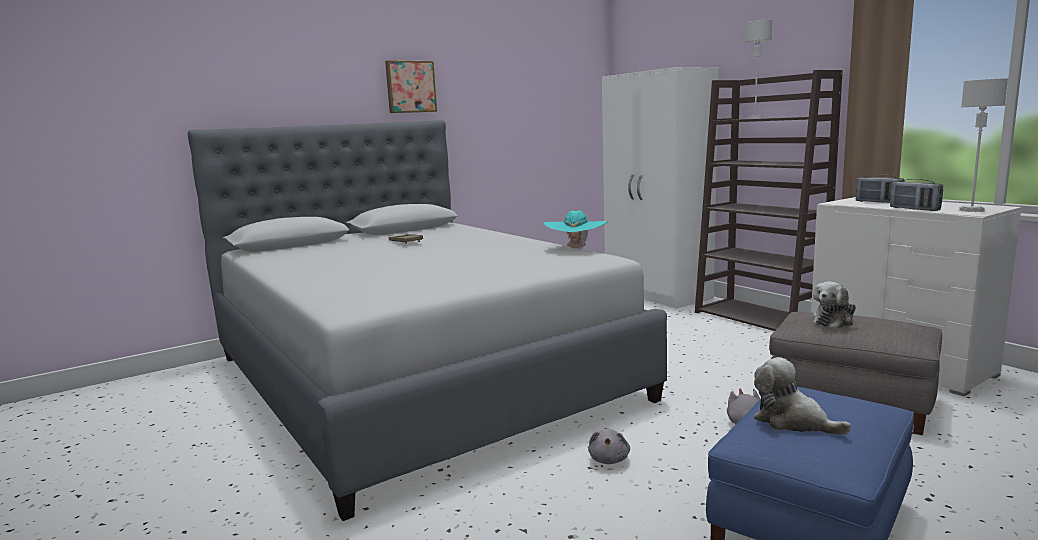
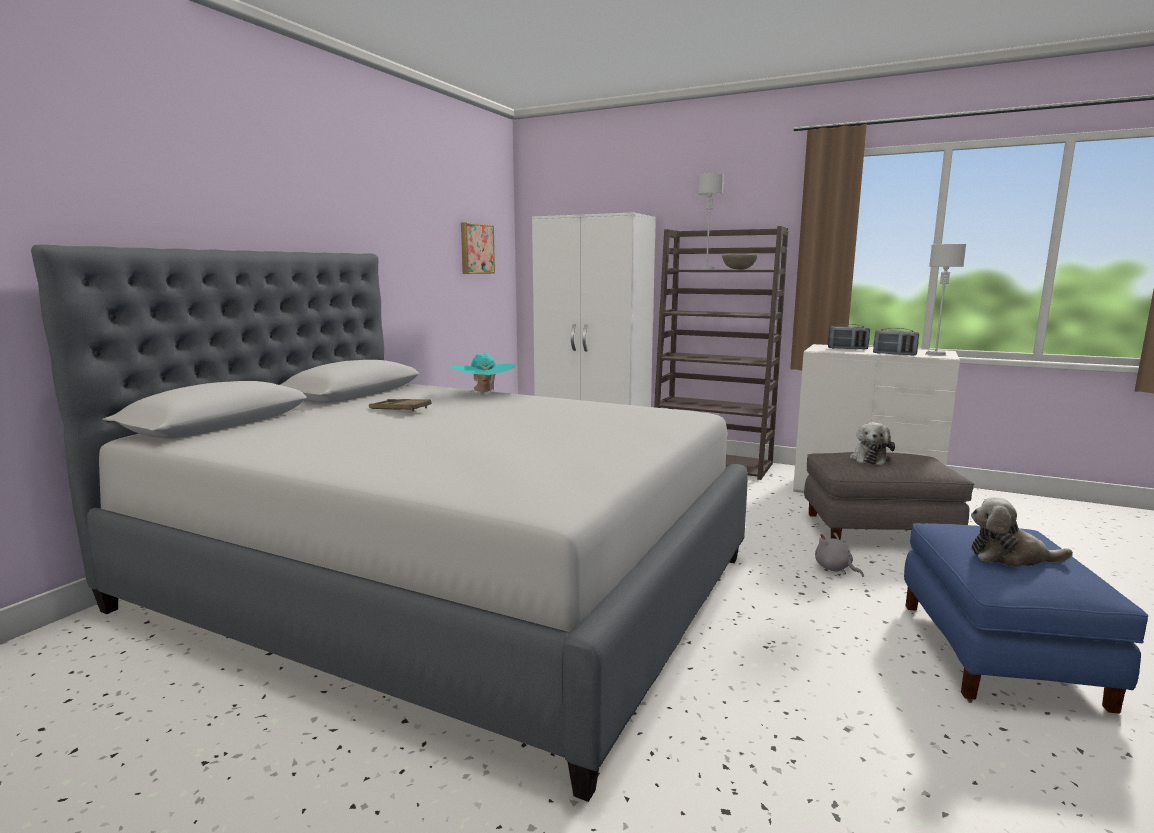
camera: 30 degrees left, 0 degrees up
(410, 87) = (332, 208): picture -> picture (476, 249)
(576, 248) = (633, 405): turquoise hat -> turquoise hat (484, 392)
(609, 459) = (771, 633): grey plush toy -> none
(782, 117) = (738, 269): none -> beige bowl

